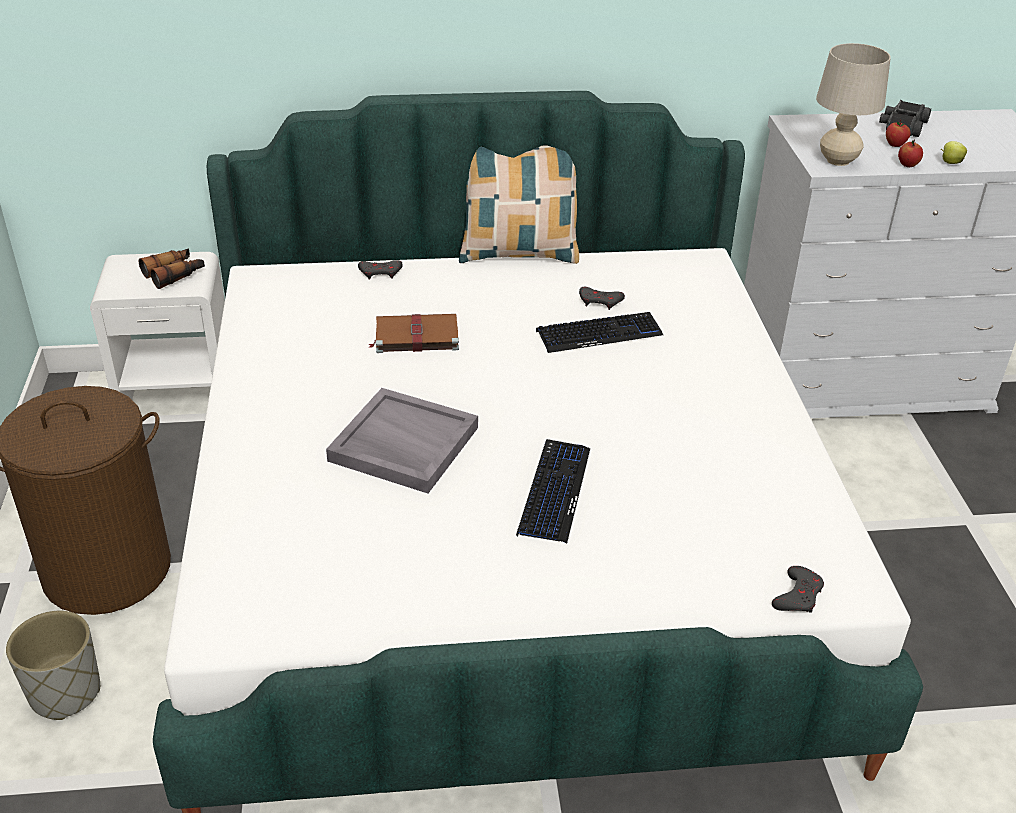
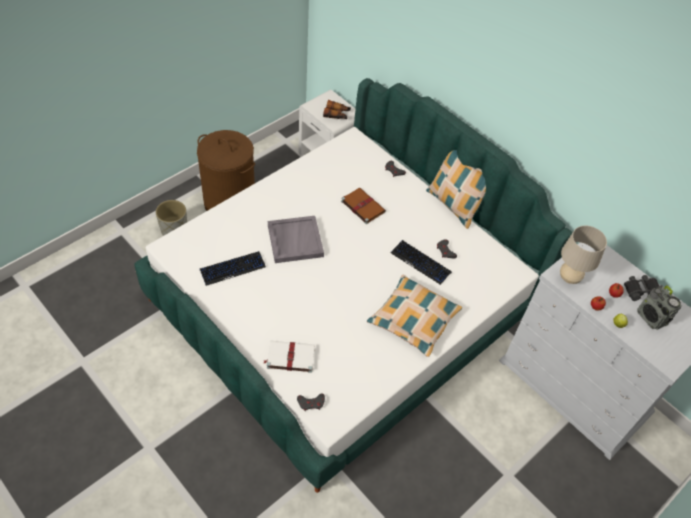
camera: 50 degrees right, 15 degrees up
(554, 491) = (307, 299): keyboard -> keyboard (233, 268)
(669, 575) = (290, 357): none -> white book
(708, 393) = (413, 319): none -> pillow
(957, 138) = (651, 318): none -> radio

